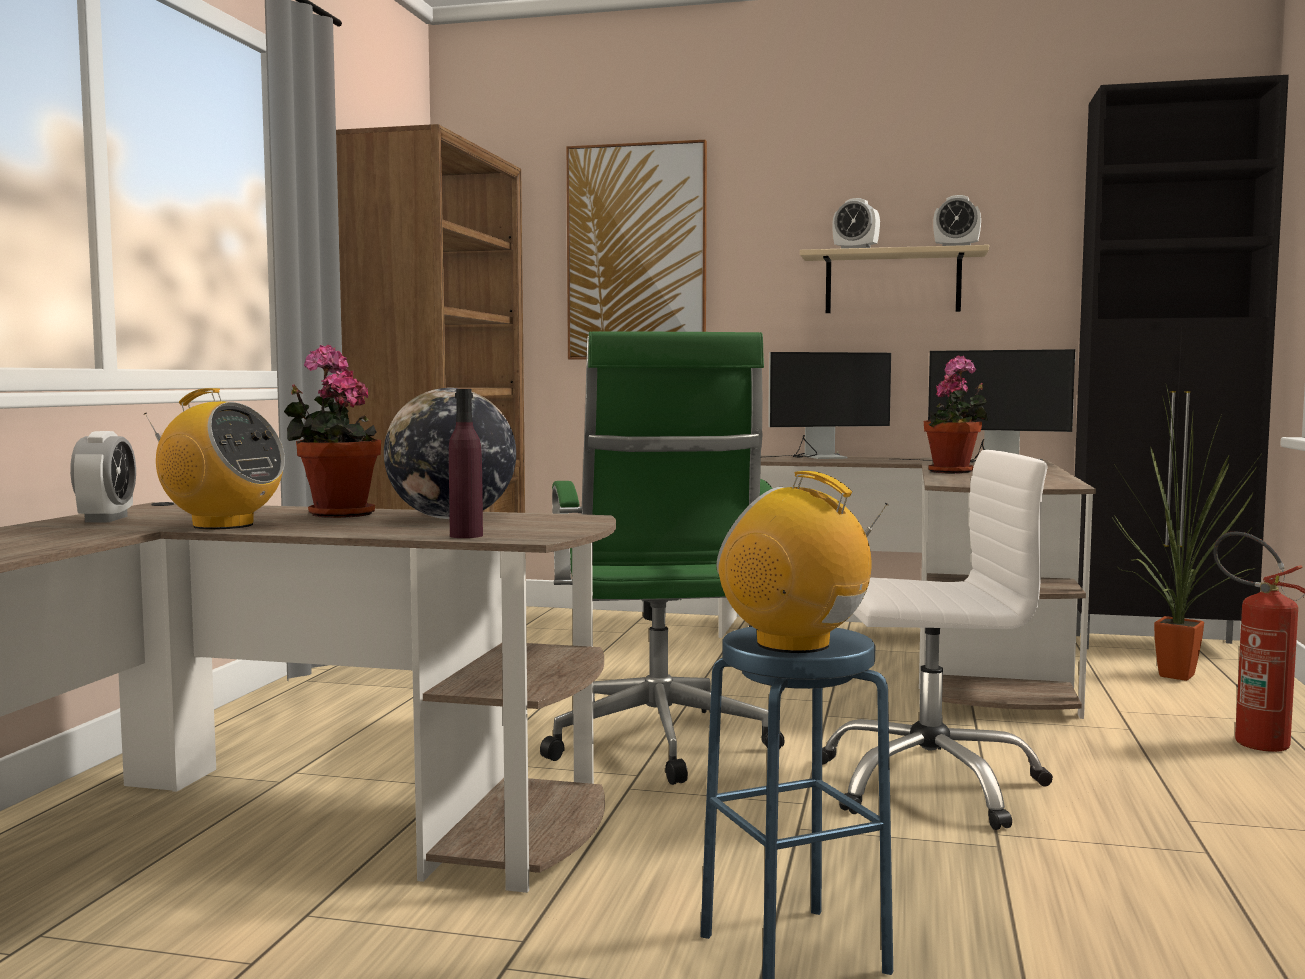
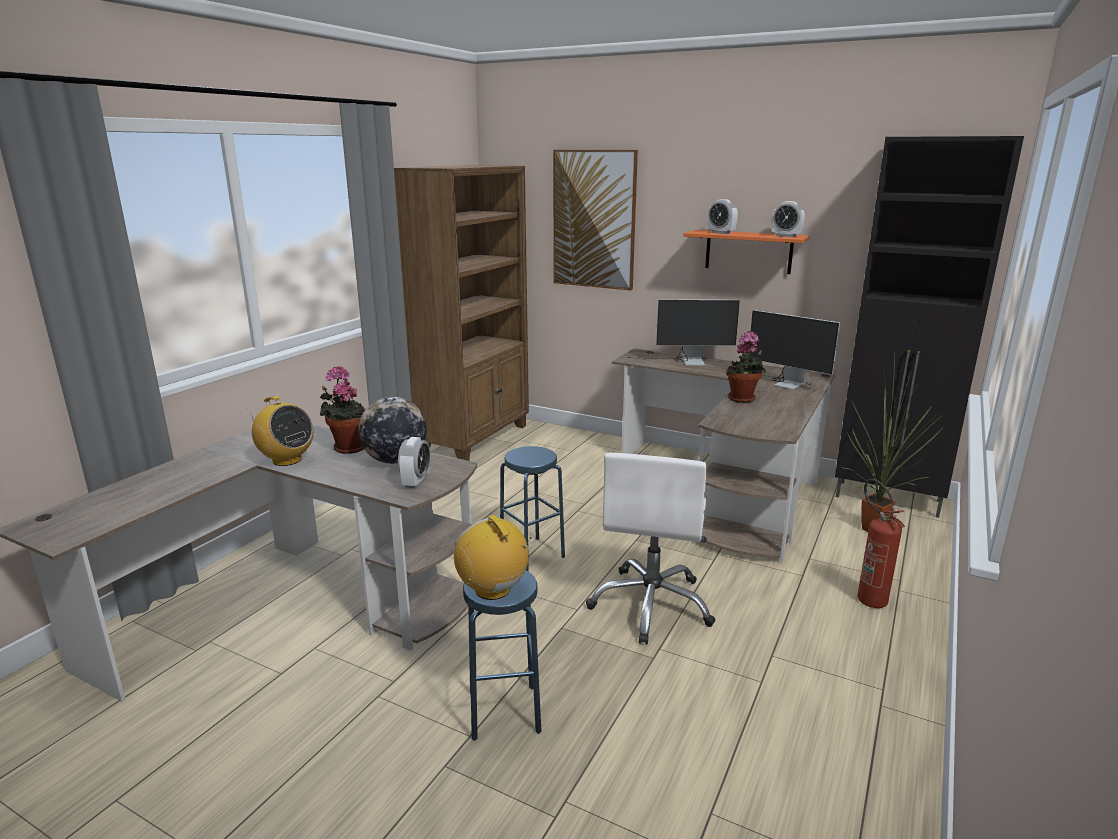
camera: 15 degrees right, 15 degrees up
(106, 519) = (244, 444): alarm clock -> alarm clock (416, 482)
(466, 535) = (381, 489): purple bottle -> none
(660, 747) = (532, 554): green office chair -> blue stool
(892, 283) = (748, 251): beige shelf -> orange shelf
(929, 784) = (652, 605): white office chair -> white office chair turned 90 degrees clockwise

